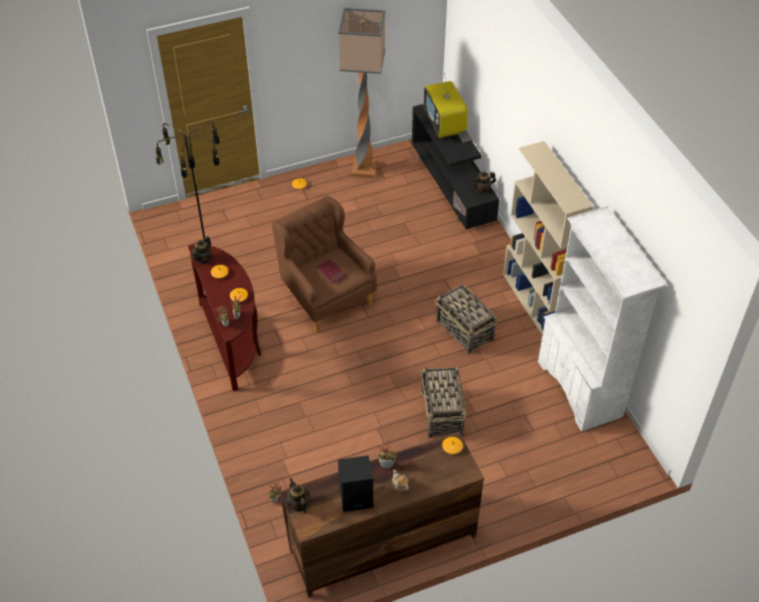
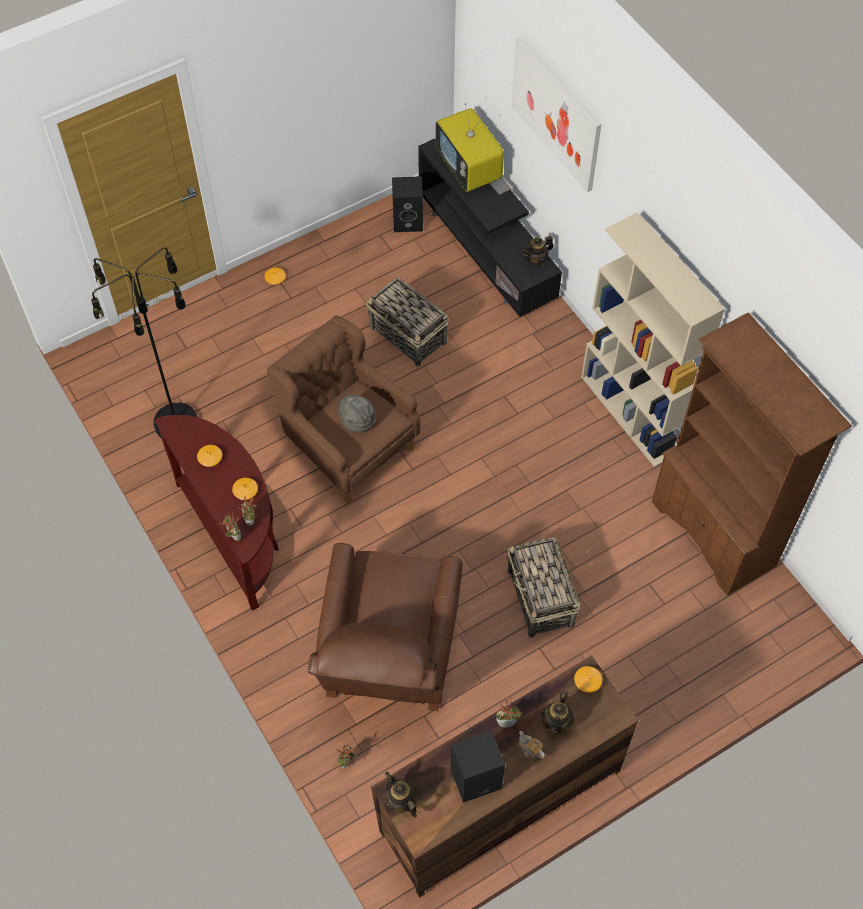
camera: 10 degrees left, 10 degrees up
(203, 259) = (181, 439): teapot -> teapot (556, 722)
(322, 436) = (388, 658): none -> brown armchair
(331, 272) = (357, 421): red book -> grey hat
(365, 169) = (361, 239): floor lamp -> none
(401, 161) = (408, 221): none -> black speaker
(465, 330) = (546, 469): basket -> basket (408, 335)
(500, 76) = (556, 114): none -> picture
(580, 388) = (714, 533): white bookcase -> brown bookcase

